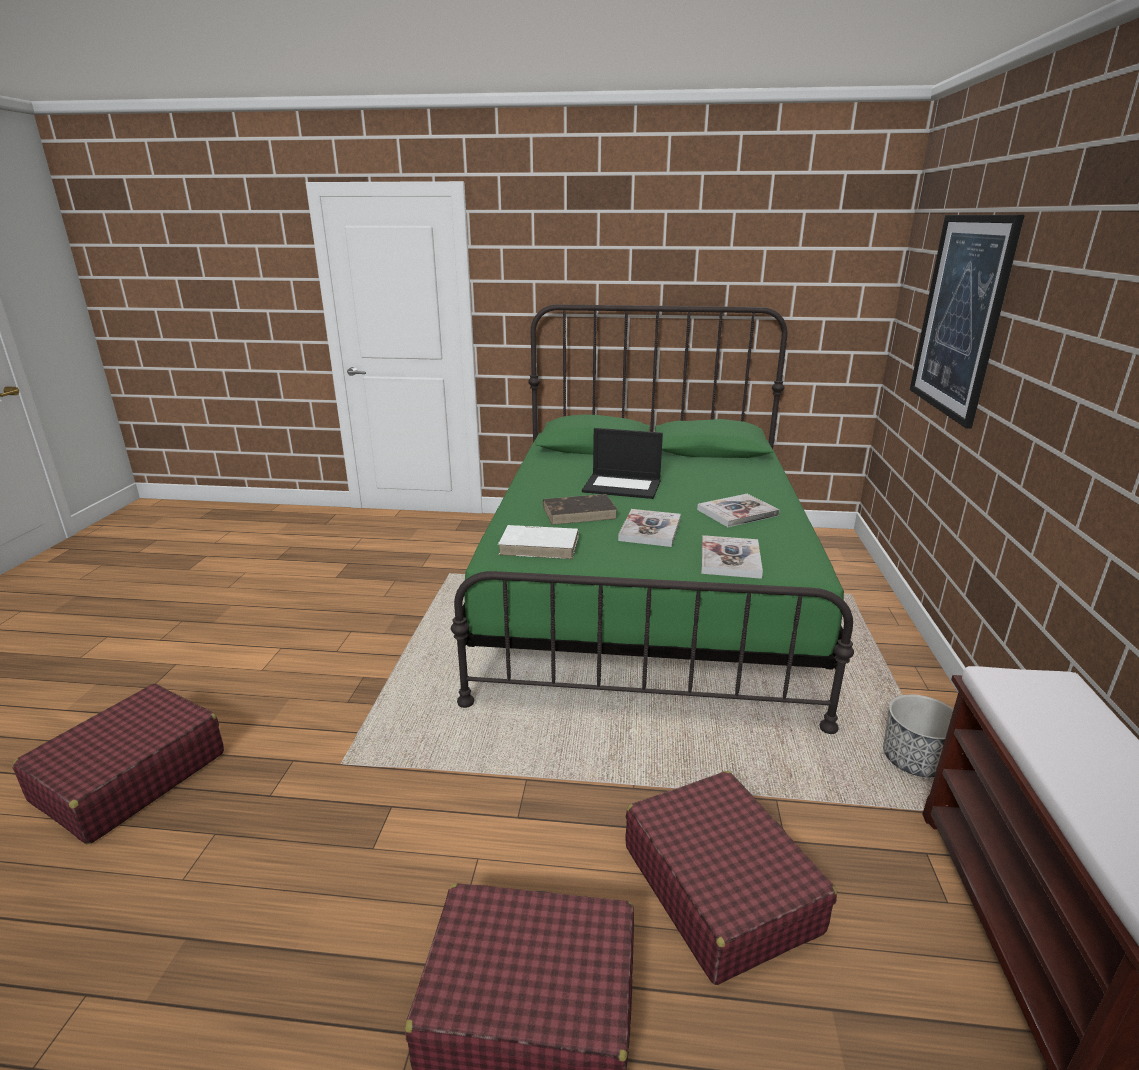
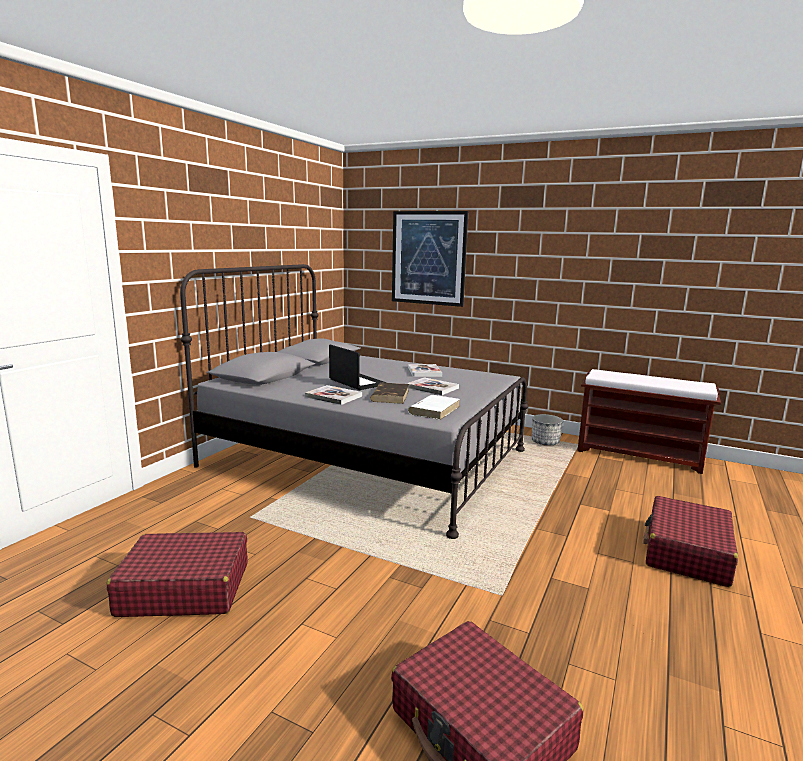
camera: 70 degrees left, 10 degrees down
(623, 486) = (357, 382): laptop -> laptop turned 75 degrees counterclockwise
(645, 597) = (366, 458): green bed -> grey bed
(719, 887) = (616, 497): red suitcase -> red suitcase (184, 589)
(730, 559) = (481, 382): book -> book (333, 396)

